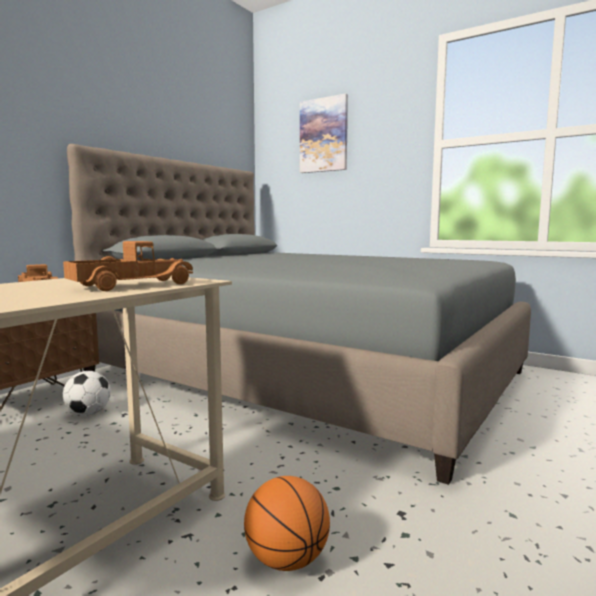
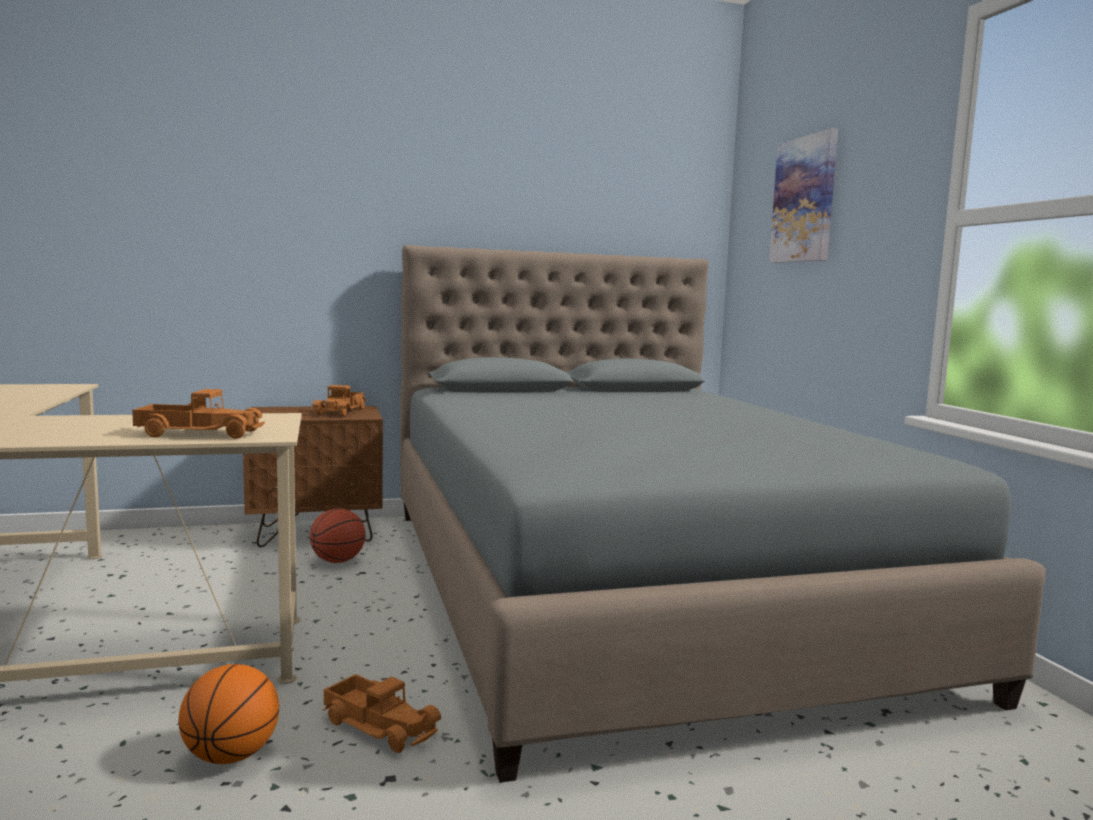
camera: 40 degrees right, 0 degrees up
(88, 413) = (338, 561): football -> basketball
(334, 490) = (381, 724): none -> toy truck

